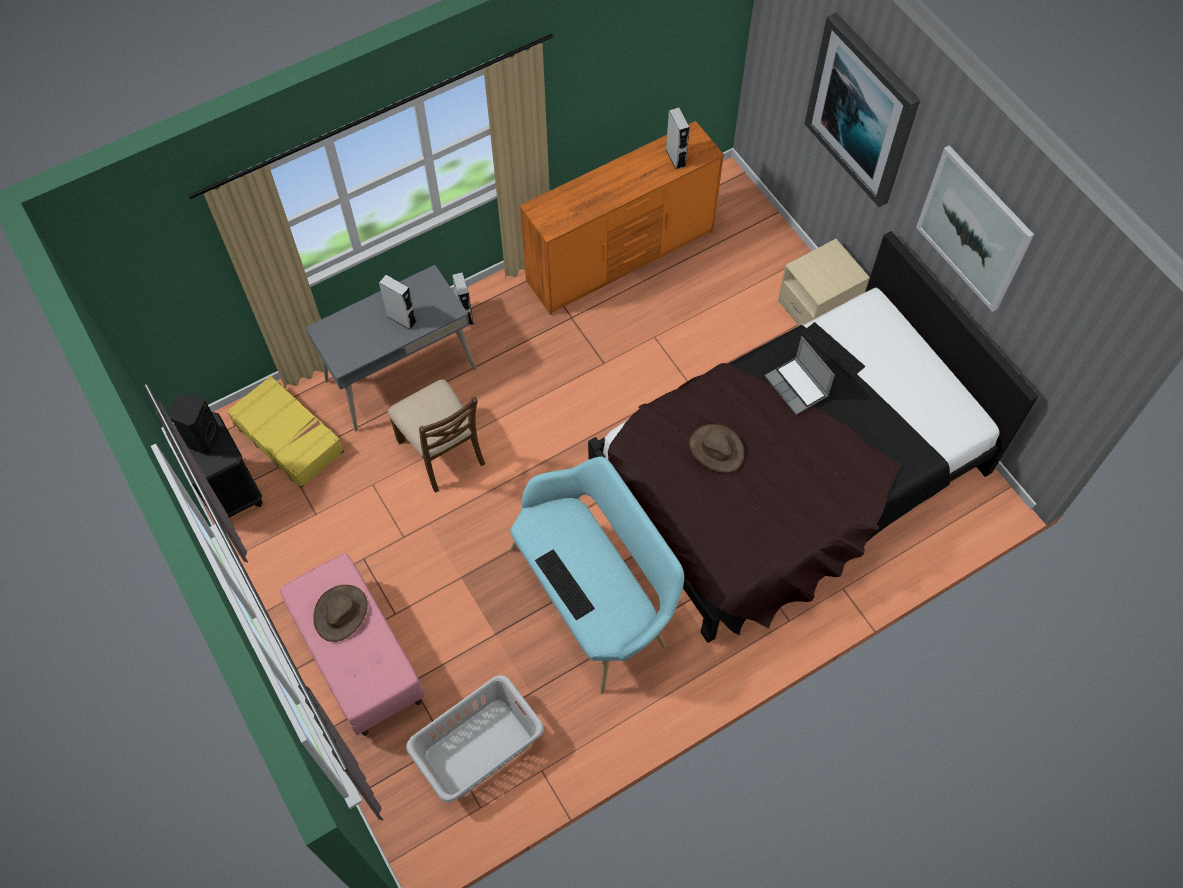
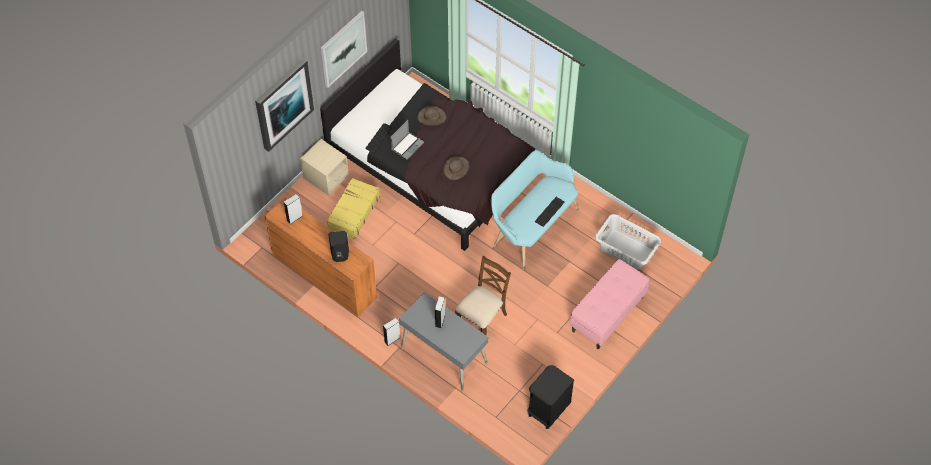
camera: 110 degrees left, 5 degrees down
(203, 438) = (547, 386): black speaker -> black speaker (340, 255)
(289, 437) = (504, 396): yellow suitcase -> yellow suitcase (353, 212)
(341, 613) = (602, 301): brown hat -> brown hat (431, 117)

